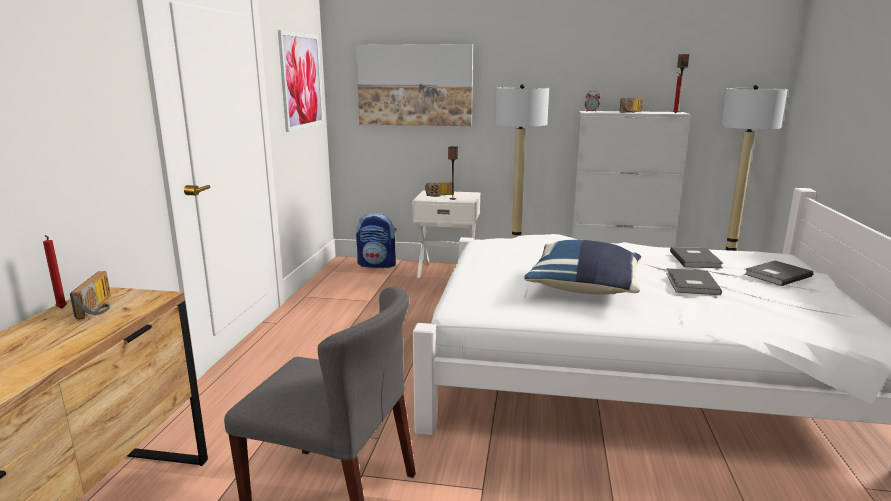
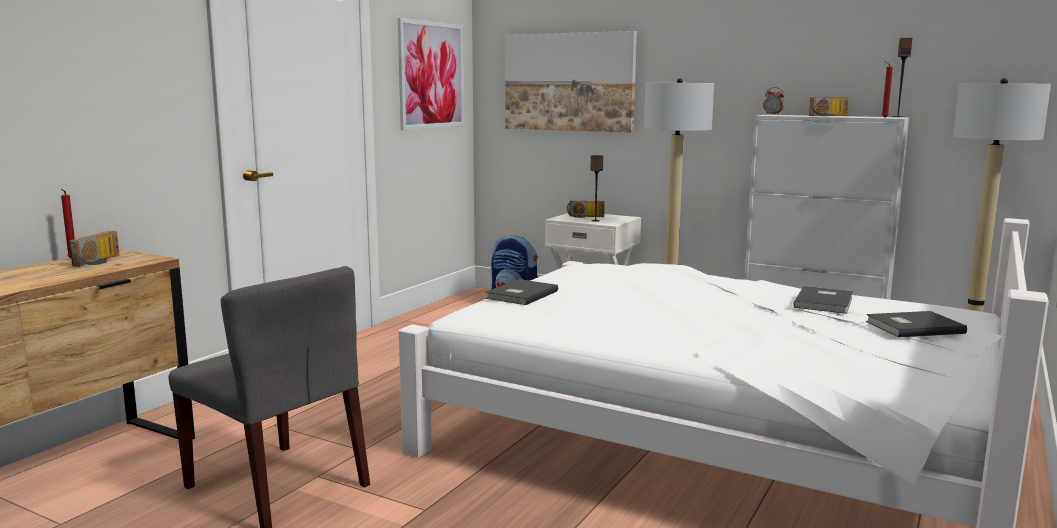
camera: 20 degrees right, 5 degrees down
(585, 288) = (631, 314): blue pillow -> none
(690, 284) = (771, 322): grey book -> grey book (520, 294)

